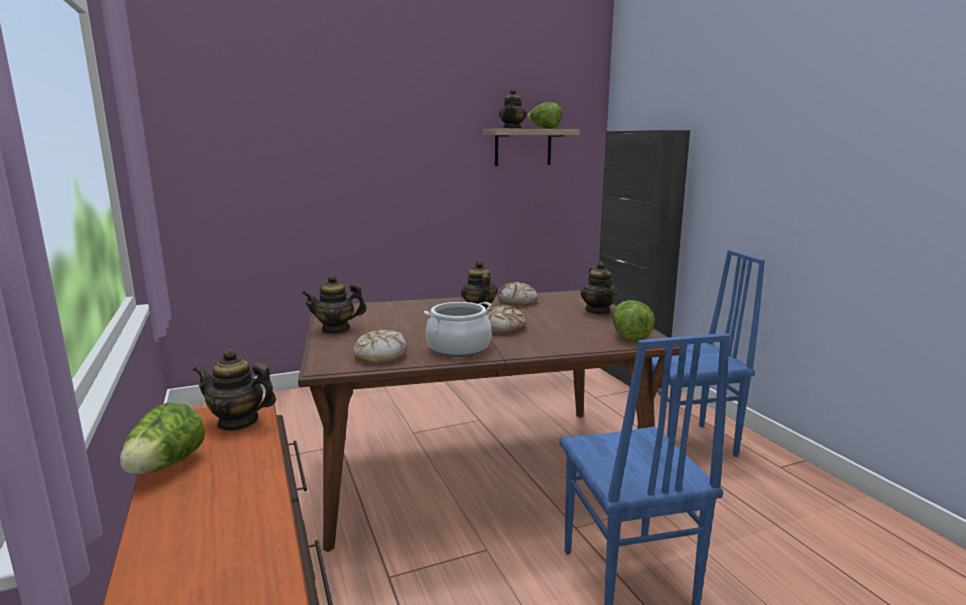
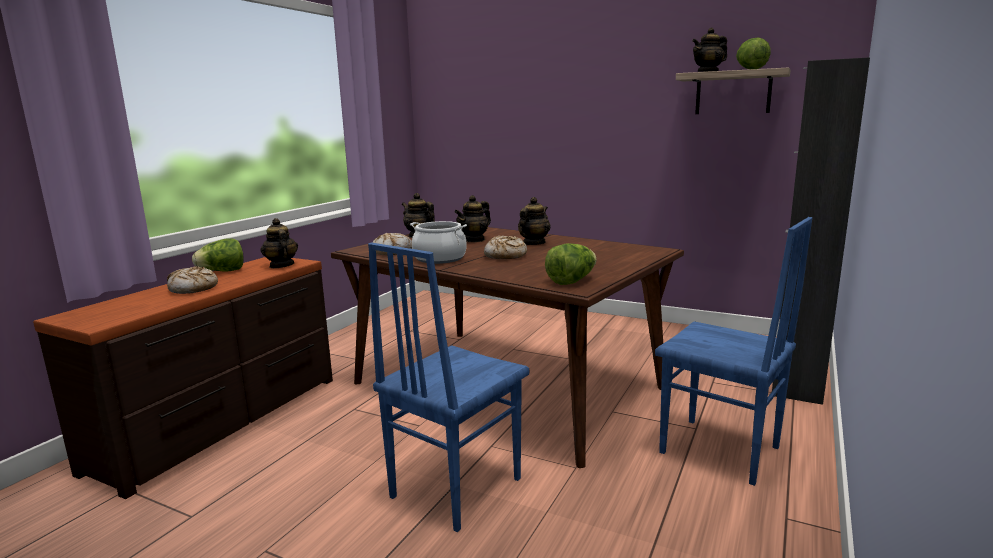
camera: 50 degrees right, 0 degrees up
(517, 301) = (581, 244): bread -> bread (193, 288)
(598, 311) = (618, 262): teapot -> teapot (474, 240)

